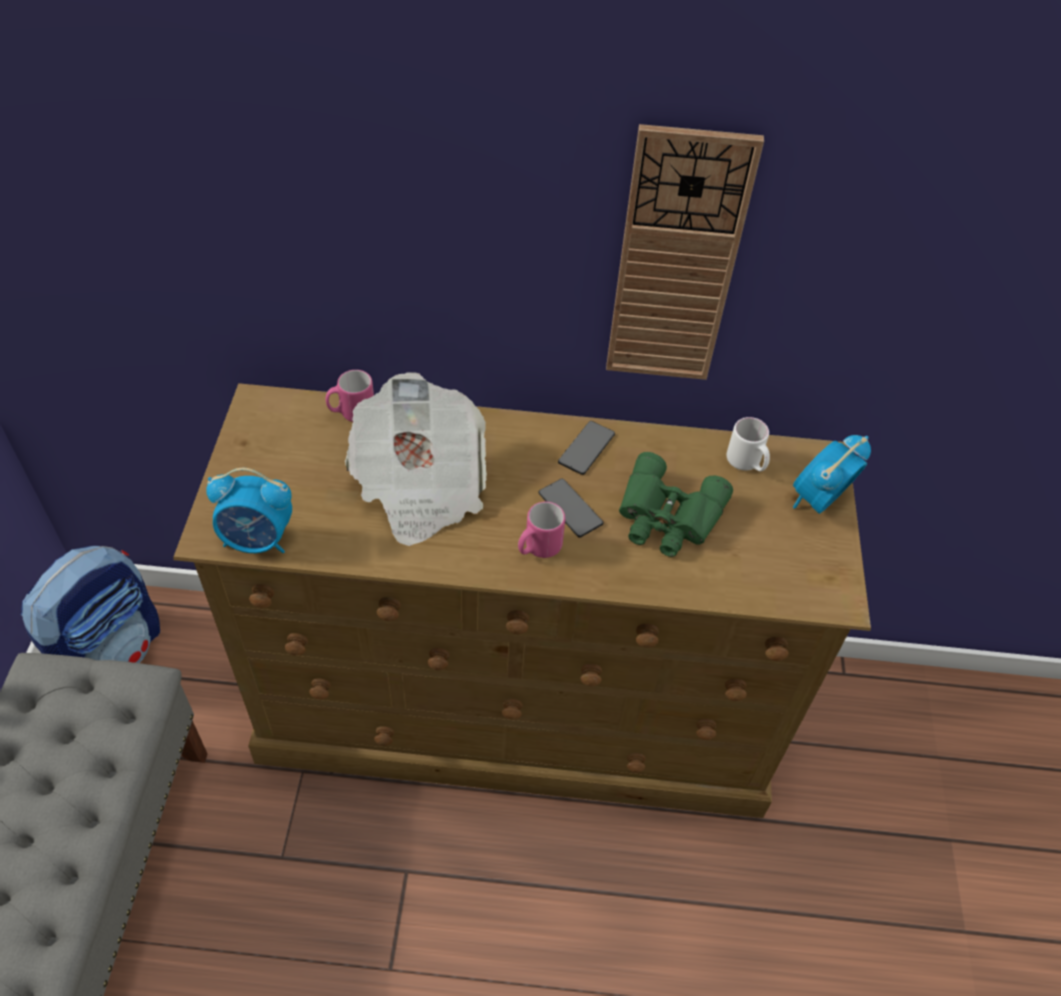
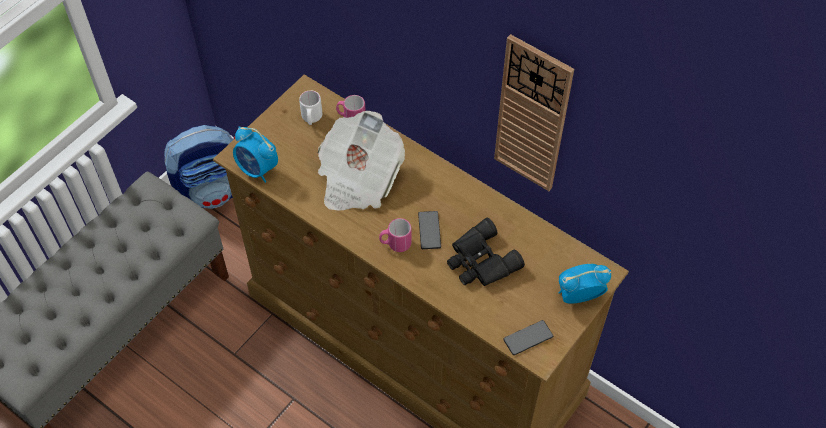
camera: 35 degrees right, 5 degrees up
(586, 448) = (465, 200): phone -> phone (528, 338)
(667, 517) = (480, 262): green binoculars -> black binoculars
(747, 463) = (553, 253): white mug -> white mug (311, 119)

